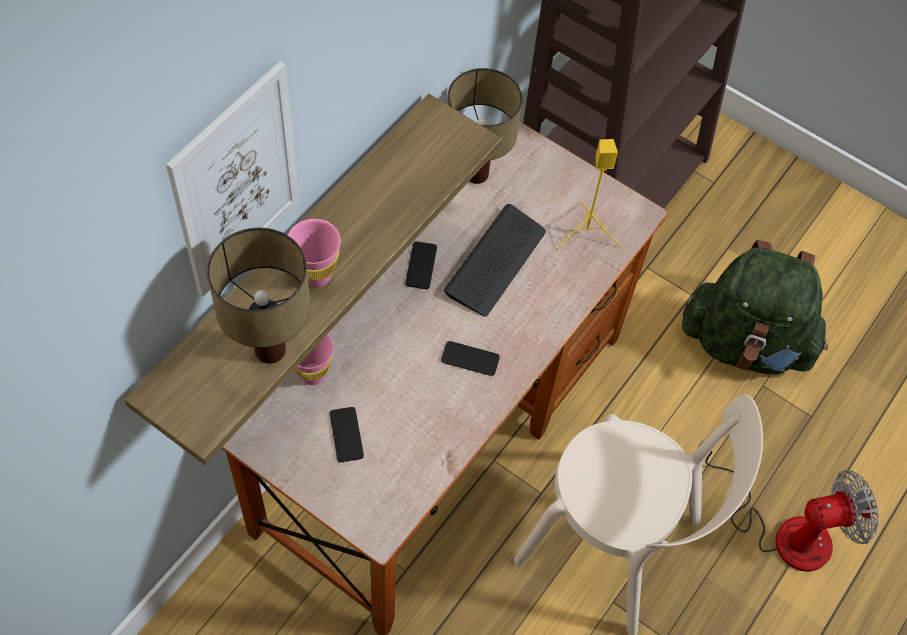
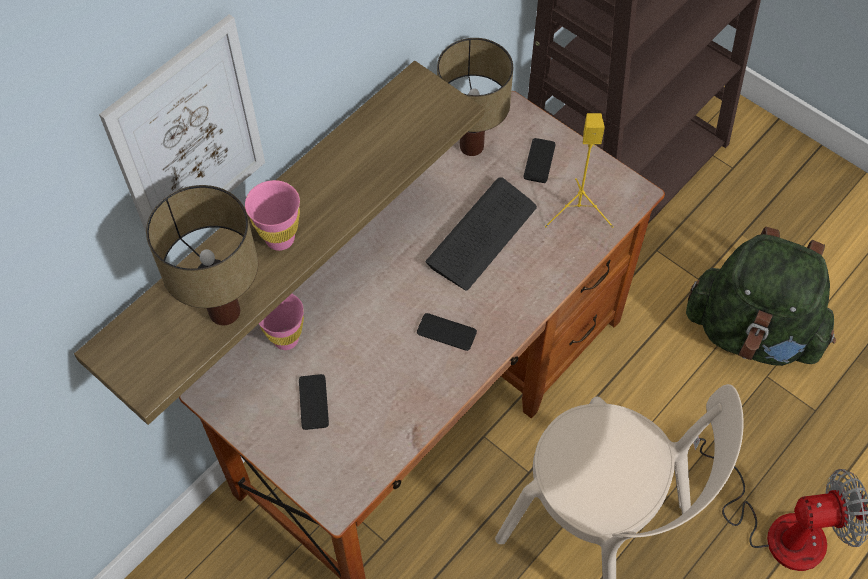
camera: 10 degrees right, 0 degrees up
(421, 265) = (406, 235): phone -> phone (539, 161)

